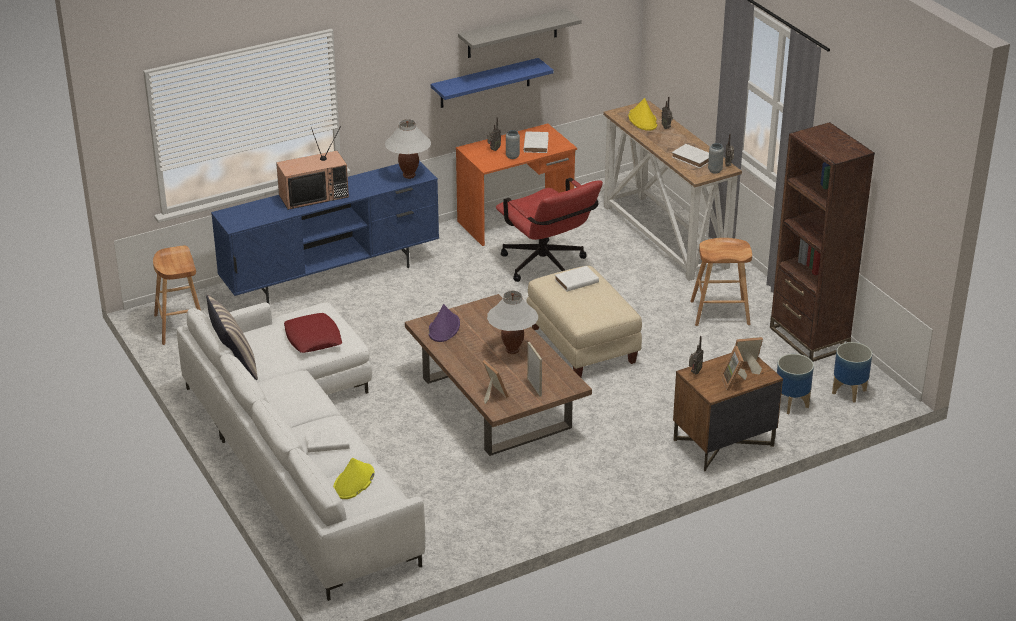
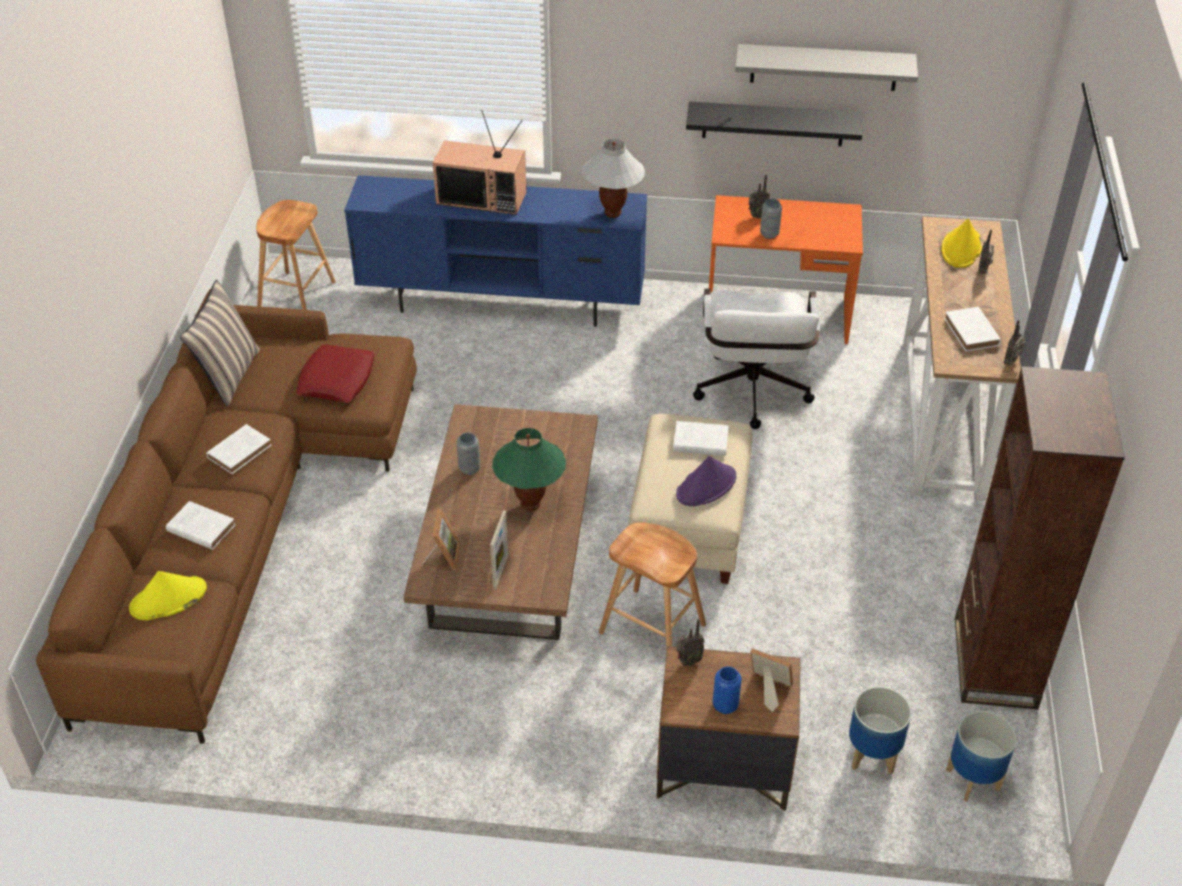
camera: 35 degrees right, 10 degrees up
(303, 455) = (242, 519): white sofa -> brown sofa
(444, 328) = (486, 434): purple hat -> purple hat (706, 486)
(485, 83) = (773, 124): blue shelf -> black shelf
(512, 350) = (530, 504): white table lamp -> green table lamp
(536, 144) = (816, 228): white book -> white book (241, 451)
(547, 268) = (752, 396): red office chair -> white office chair
(715, 170) = (983, 364): grey vase -> grey vase (469, 469)
(719, 313) = (907, 563): brown stool -> brown stool (652, 628)
(734, 382) = (725, 706): picture frame -> blue vase

